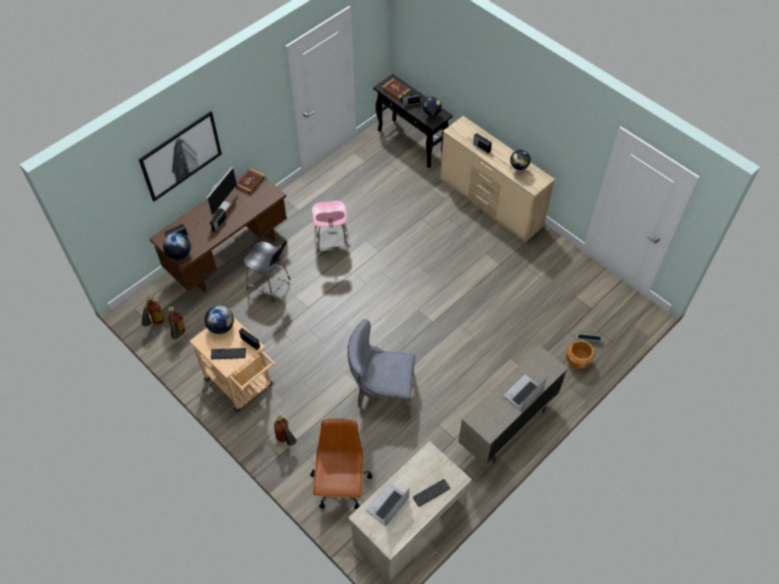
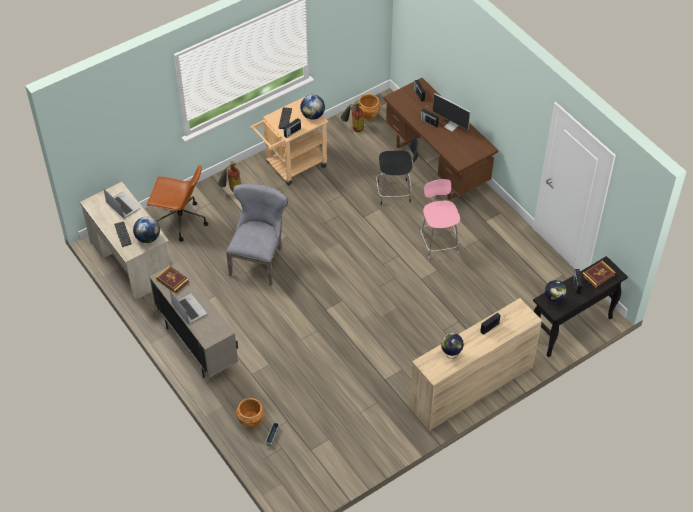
camera: 100 degrees right, 5 degrees down
(156, 324) = (368, 114): fire extinguisher -> brown planter
(179, 254) = (399, 95): globe -> globe (148, 238)
(180, 155) = (461, 57): picture -> none
(250, 182) = (478, 146): book -> book (172, 280)
(270, 285) = (395, 192): black chair -> black chair turned 135 degrees counterclockwise
(331, 242) = (438, 242): pink chair -> pink chair turned 75 degrees clockwise

